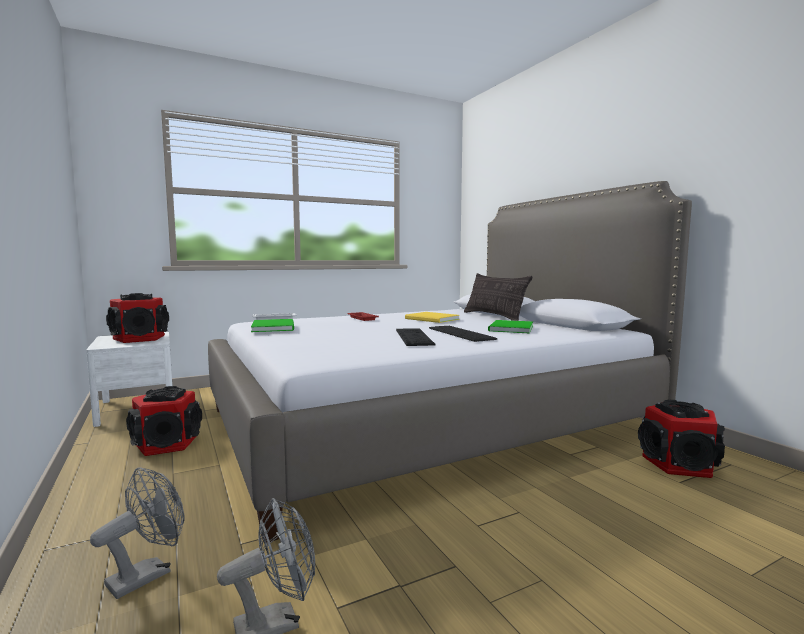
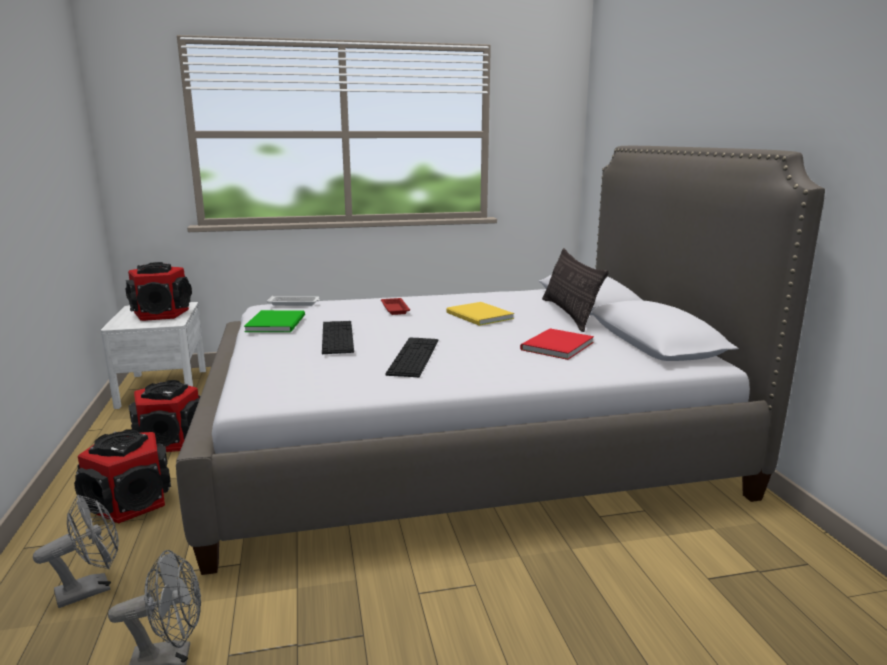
camera: 15 degrees right, 10 degrees up
(460, 333) = (477, 353): keyboard -> keyboard (337, 337)
(509, 328) = (555, 346): green book -> red book
(680, 464) = (733, 553): speaker -> speaker (130, 503)

